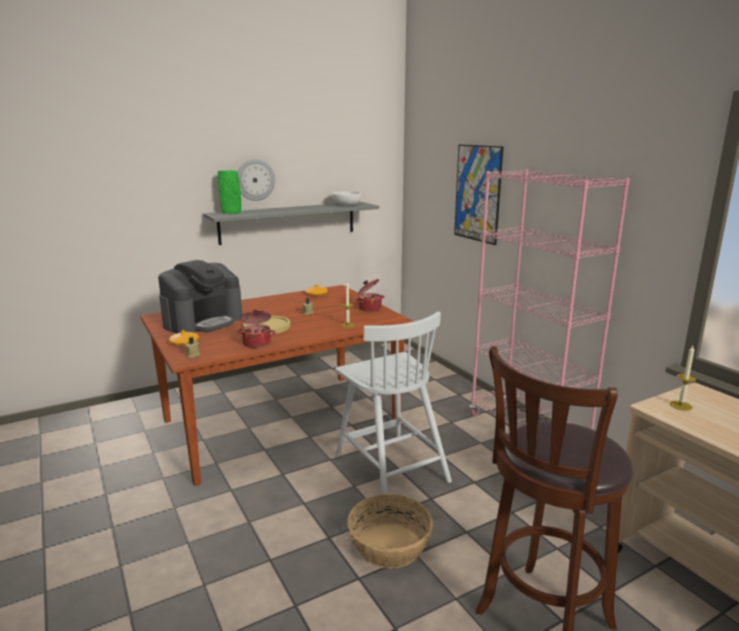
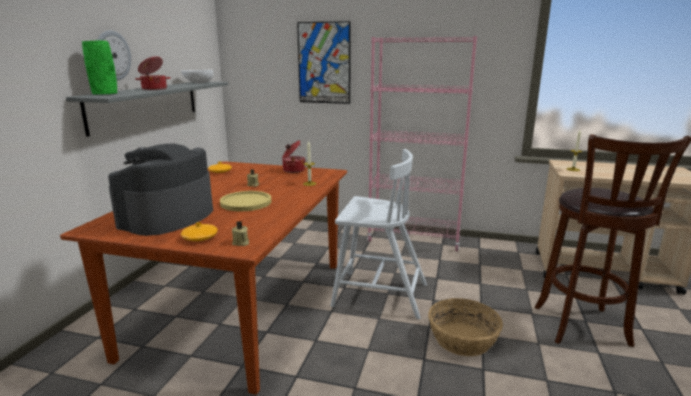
camera: 45 degrees left, 0 degrees up
(203, 322) = (167, 217): coffee machine -> coffee machine turned 150 degrees counterclockwise
(257, 343) = (274, 215): cooking pot -> cooking pot (154, 89)

